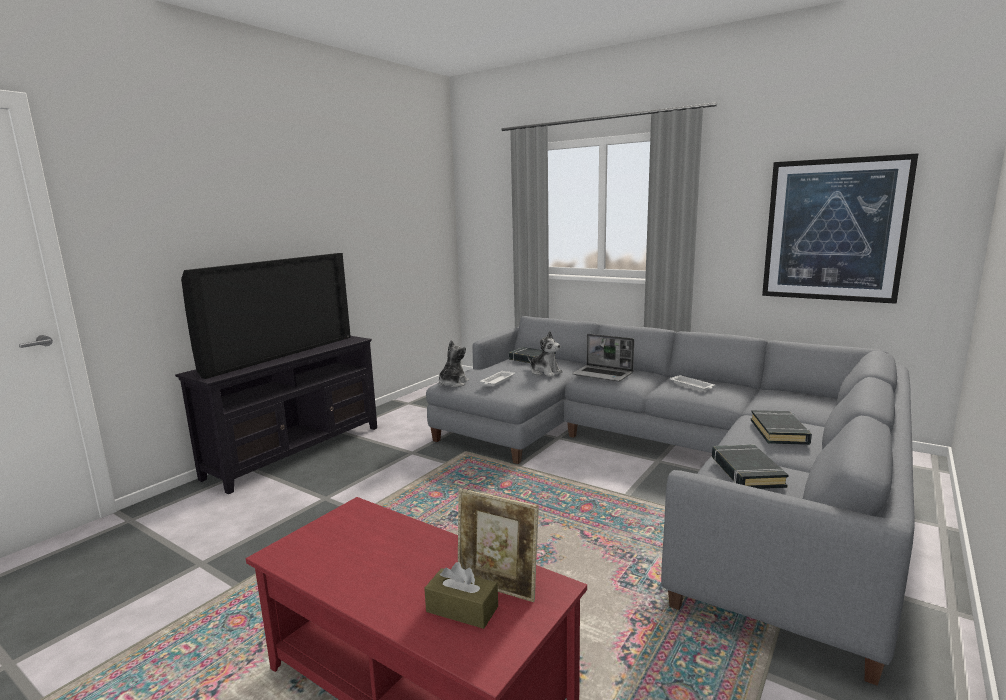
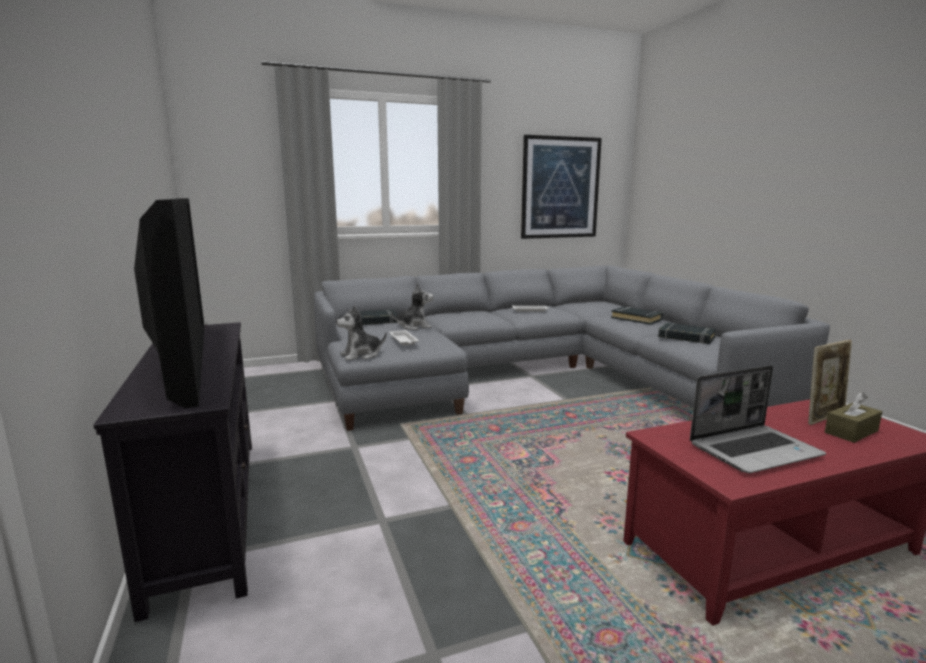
camera: 55 degrees left, 0 degrees up
(452, 384) = (361, 355): plush toy -> plush toy turned 90 degrees counterclockwise
(603, 374) = (461, 317): laptop -> laptop (754, 450)

